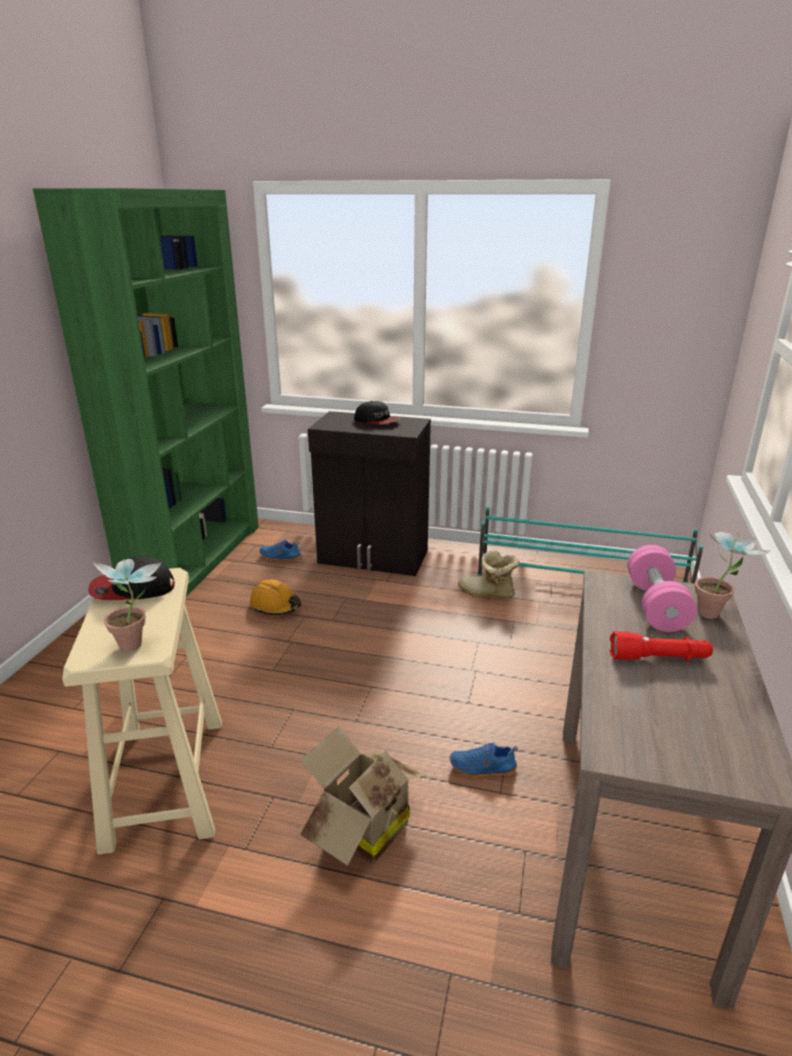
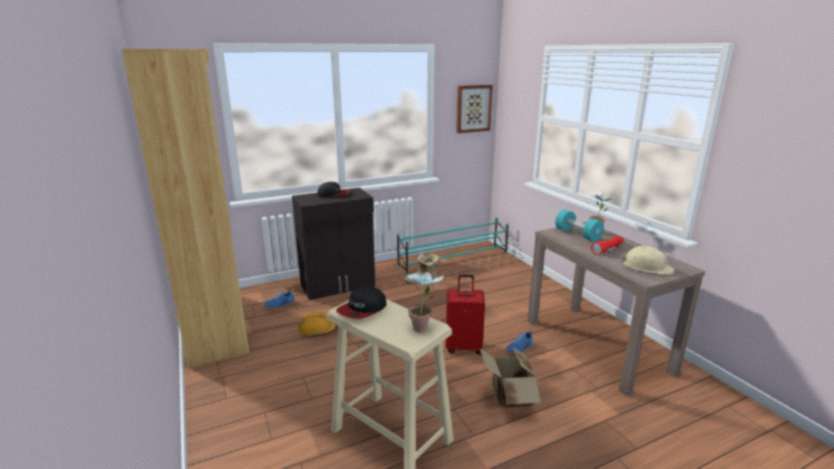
camera: 40 degrees left, 5 degrees down
(194, 556) = (215, 326): green bookcase -> brown bookcase
(408, 719) = (464, 347): none -> red suitcase
(655, 605) = (577, 234): pink dumbbell -> turquoise dumbbell
(670, 730) = (646, 267): none -> beige hard hat
(687, 310) = (473, 108): none -> picture

